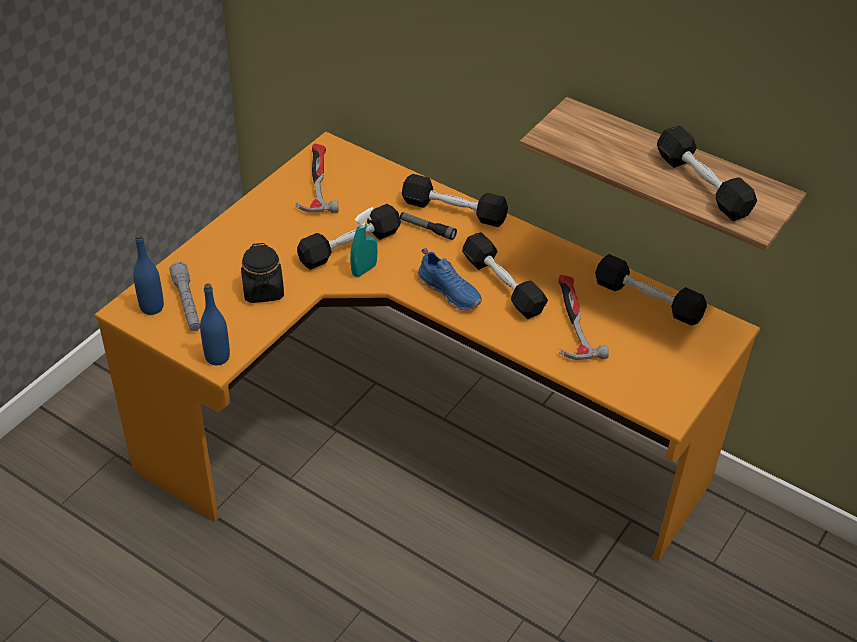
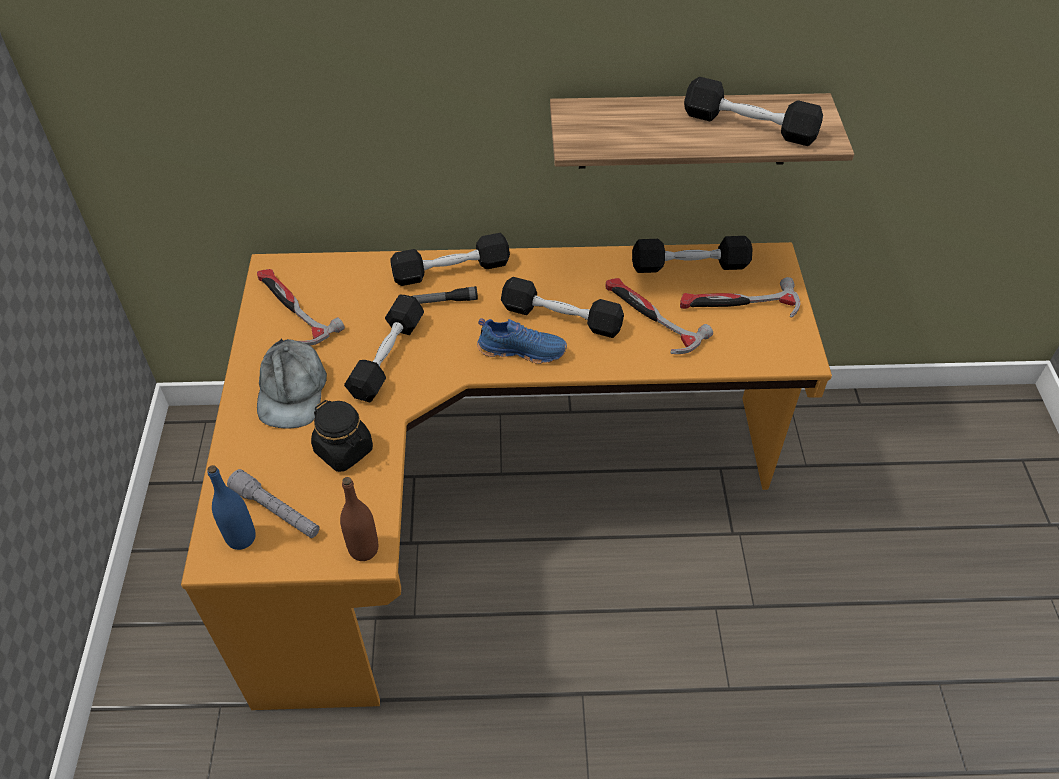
camera: 35 degrees left, 5 degrees up
(217, 357) = (363, 549): blue bottle -> brown bottle
(266, 235) = (292, 391): none -> grey cap
(364, 270) = (423, 373): turquoise spray bottle -> none
(656, 349) = (738, 305): none -> hammer

